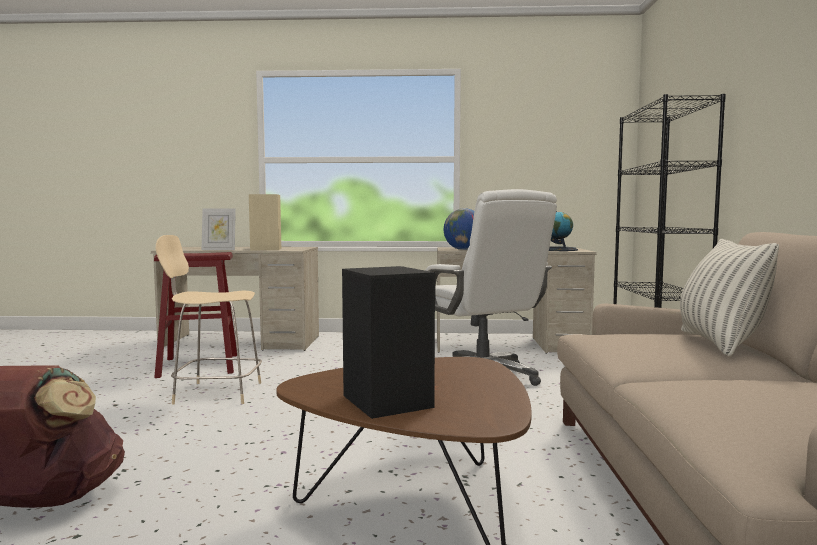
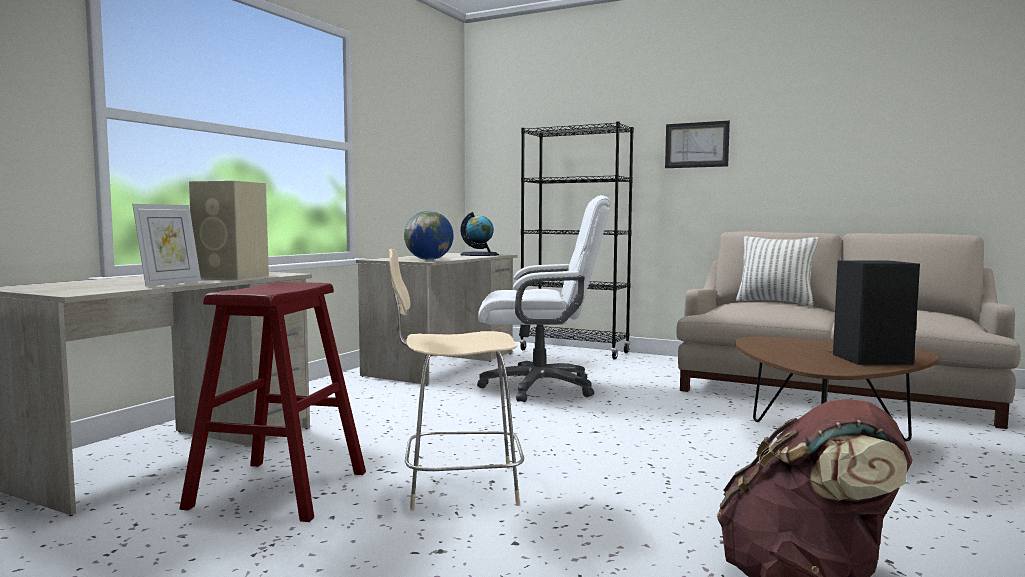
camera: 65 degrees left, 0 degrees up
(215, 393) = (458, 487): beige chair -> beige chair turned 60 degrees clockwise
(779, 104) = (696, 145): none -> picture

